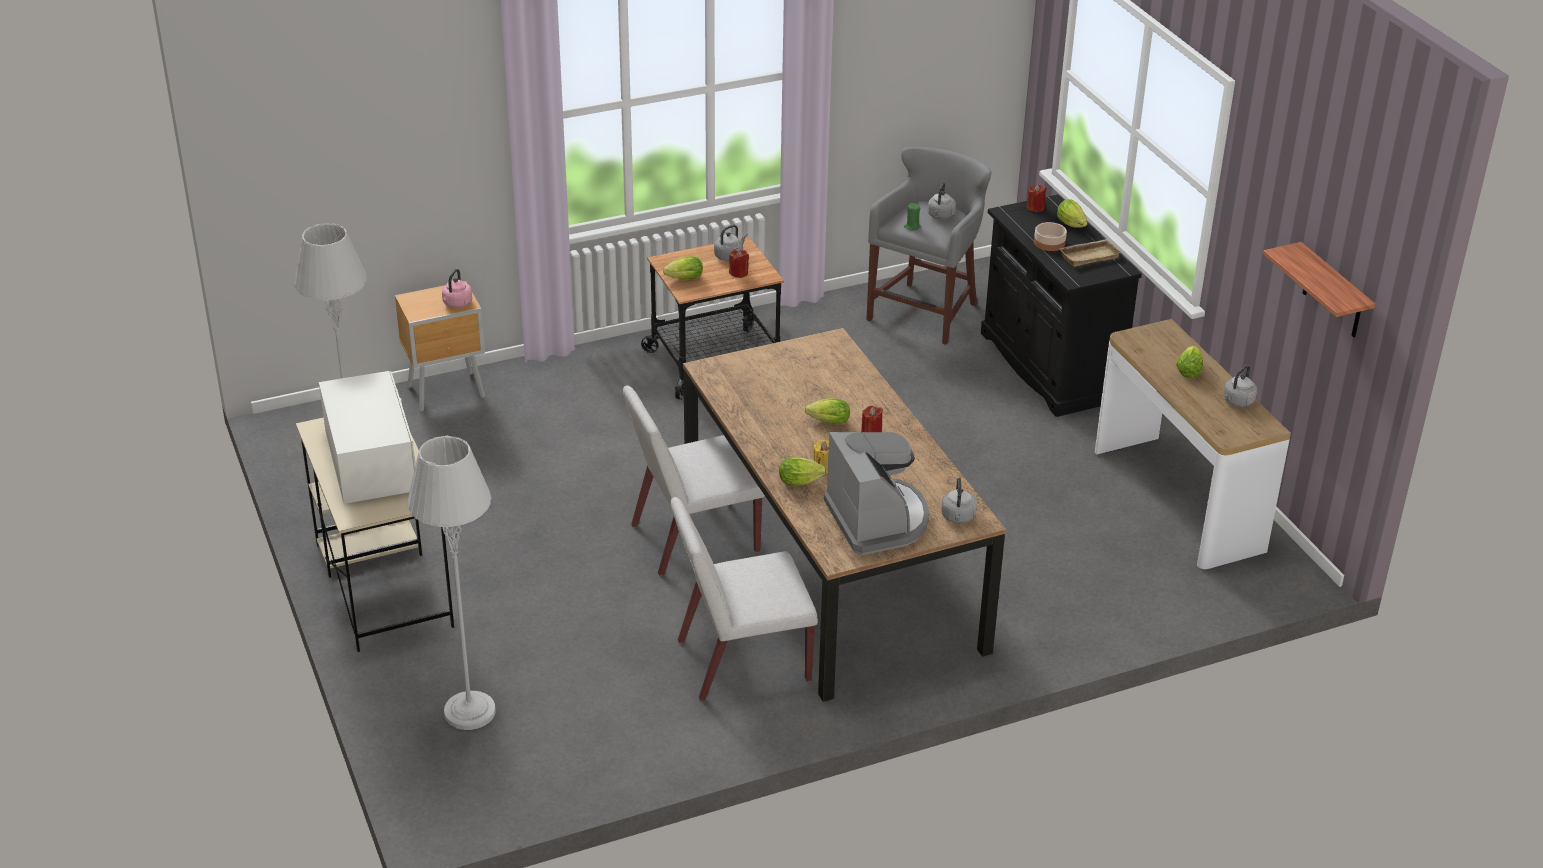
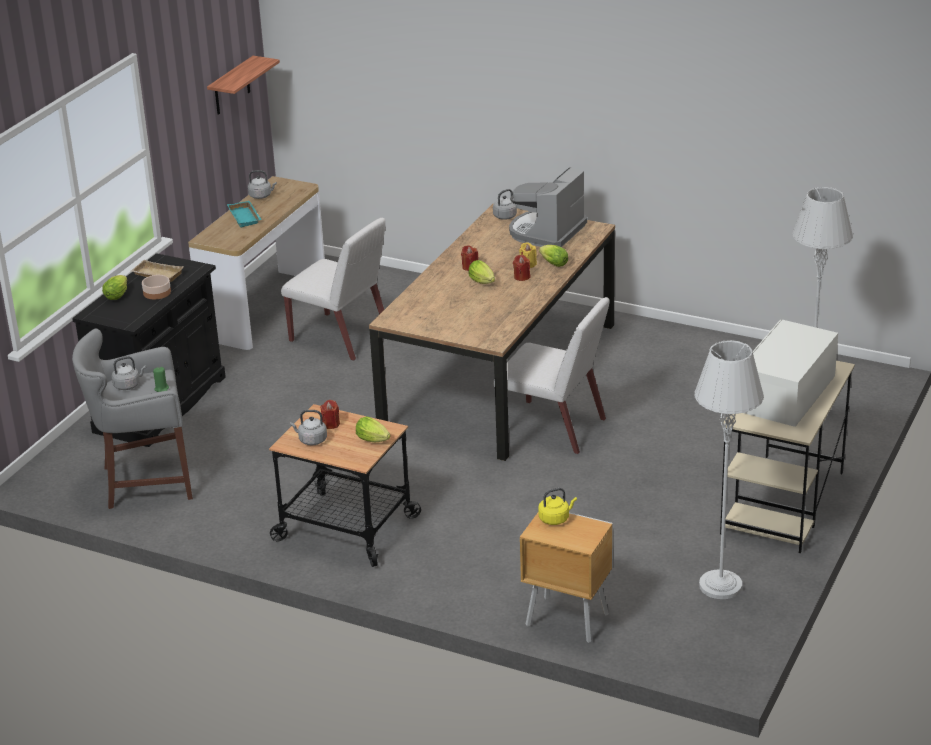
camera: 130 degrees left, 5 degrees down
(456, 304) = (555, 519): pink kettle -> yellow kettle
(741, 661) = (626, 359): white chair -> white chair (341, 337)
(1035, 207) = (107, 316): red candle -> red candle (521, 277)
(1189, 370) = (246, 217): lettuce -> turquoise tray

